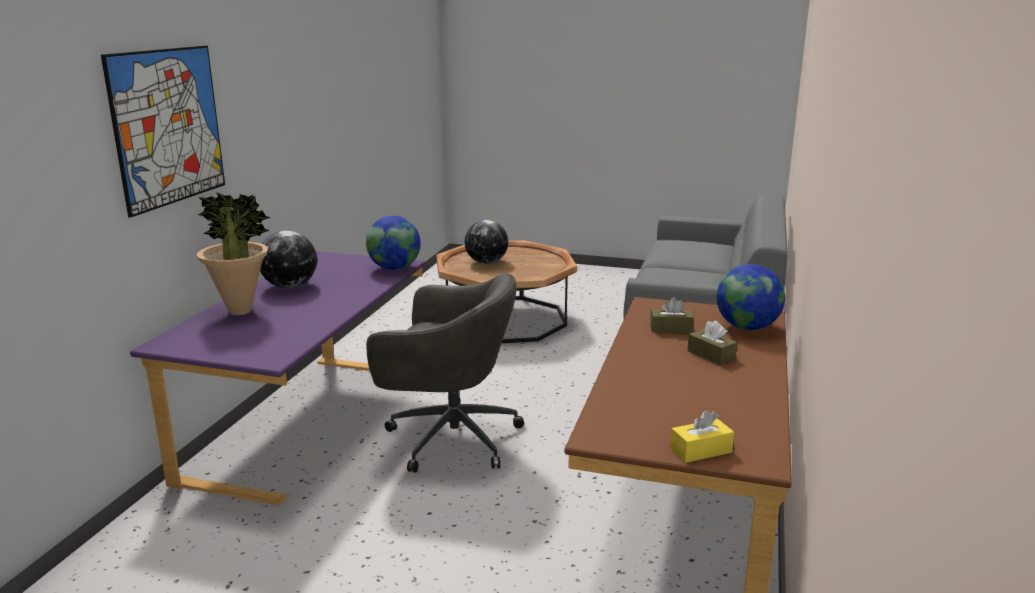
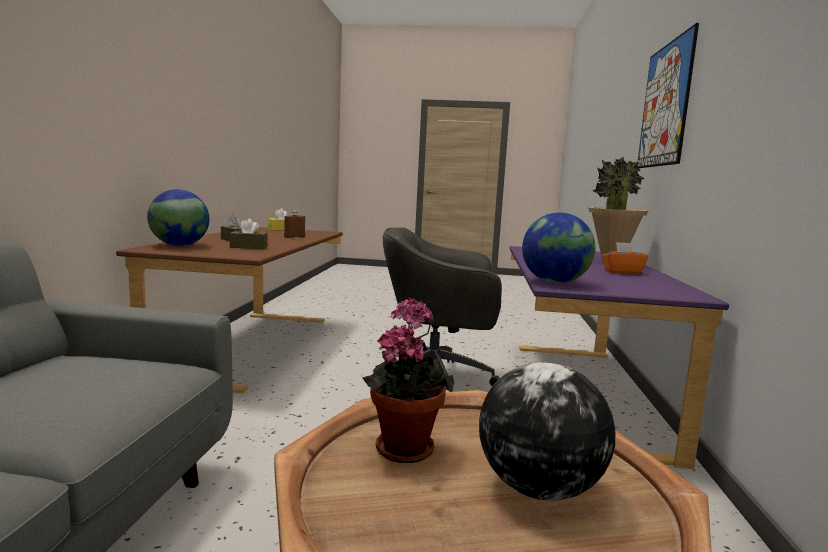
camera: 170 degrees right, 10 degrees down
(290, 286) = (622, 272): globe -> orange tissue box
(528, 272) = (404, 446): none -> potted plant
(641, 383) = (294, 237): none -> brown bottle

